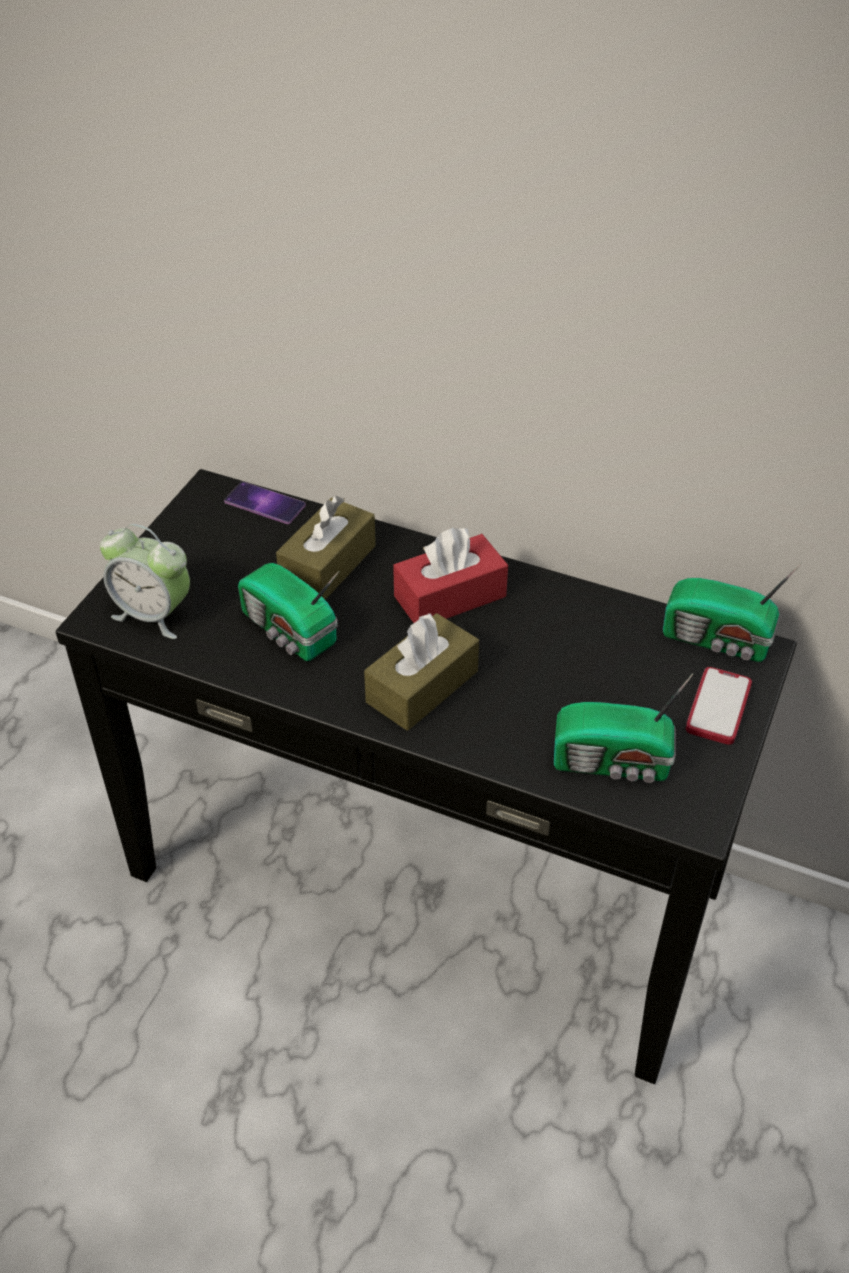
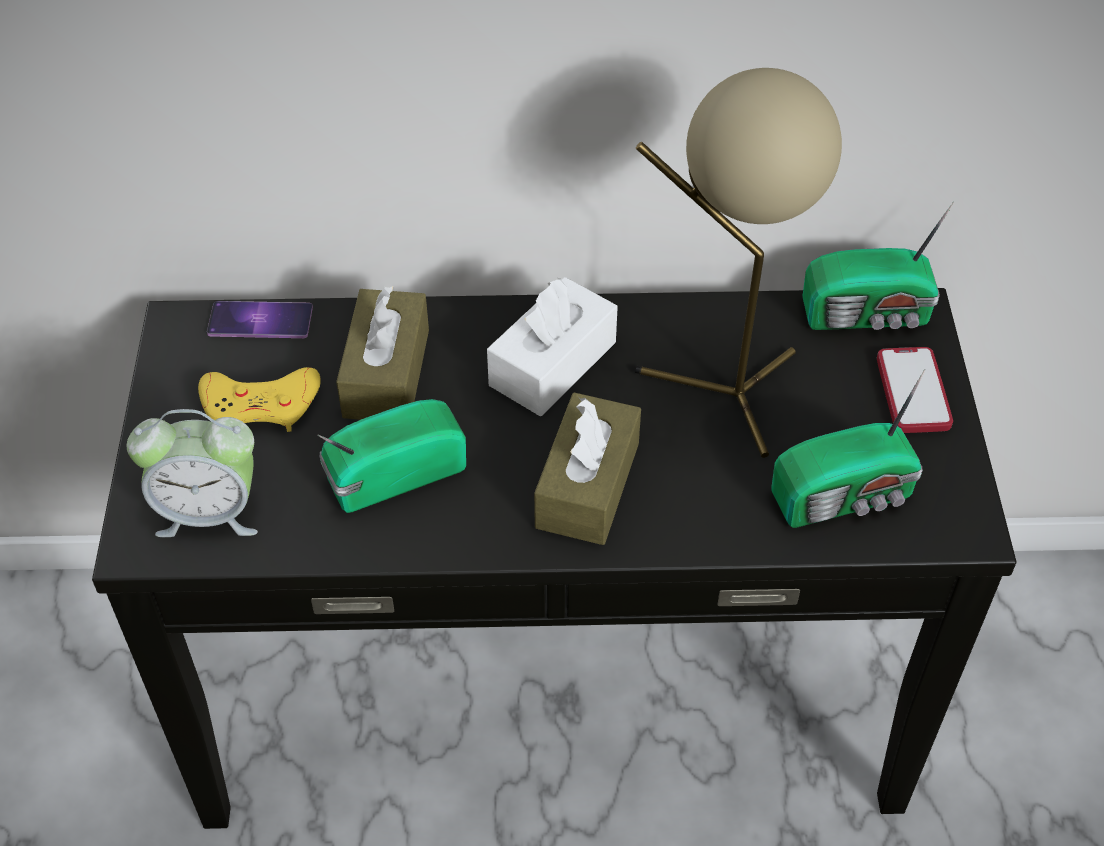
camera: 25 degrees left, 5 degrees up
(230, 558) = (261, 406): none -> yellow game controller
(289, 631) = (391, 474): radio -> radio turned 135 degrees clockwise
(450, 596) = (552, 364): red tissue box -> white tissue box
(566, 657) = (724, 392): none -> beige table lamp

